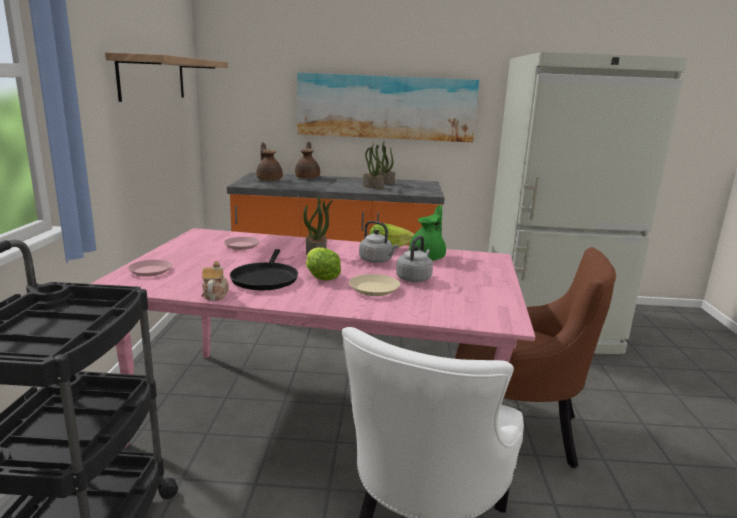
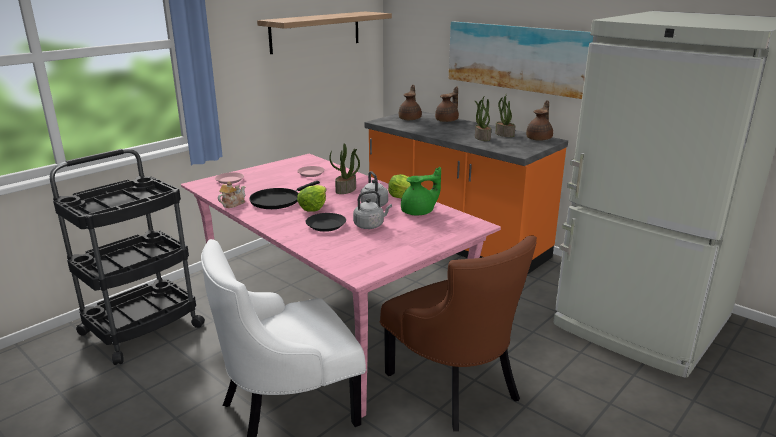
camera: 40 degrees right, 5 degrees up
(374, 289) = (326, 225): beige plate -> black plate
(416, 182) = (539, 138): none -> brown teapot

